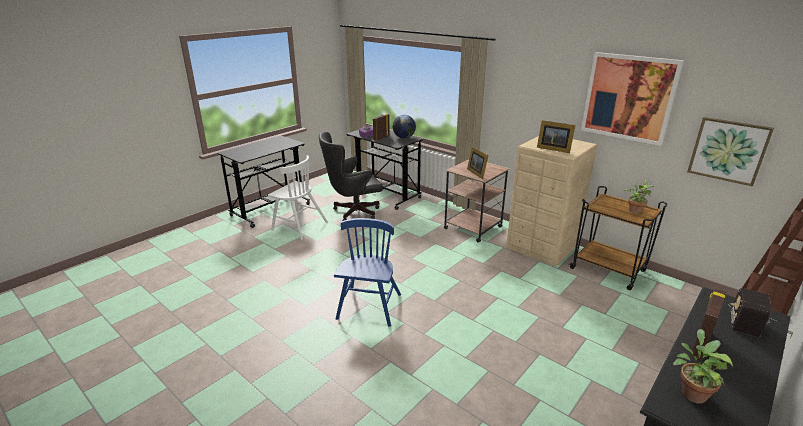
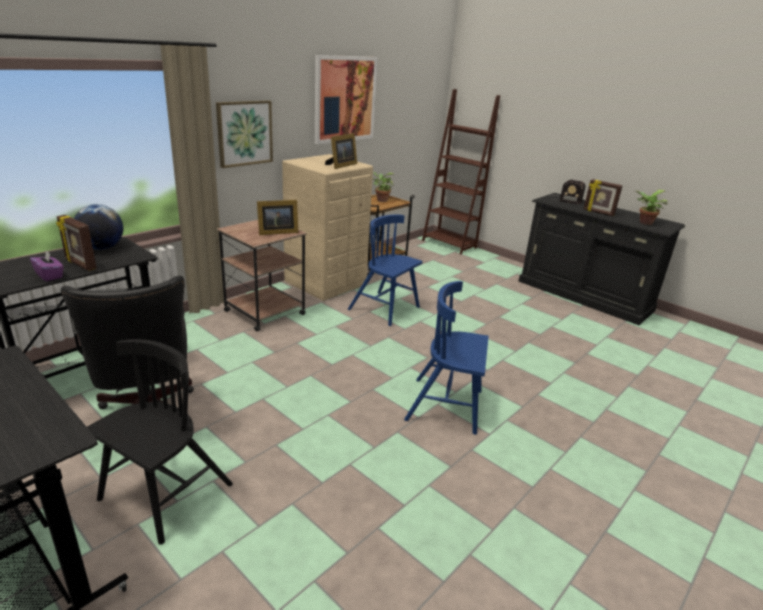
camera: 90 degrees left, 0 degrees up
(297, 225) = (160, 496): white chair -> black chair
(511, 279) = (387, 309): none -> blue chair
(728, 150) = (403, 128): picture -> picture (244, 133)

